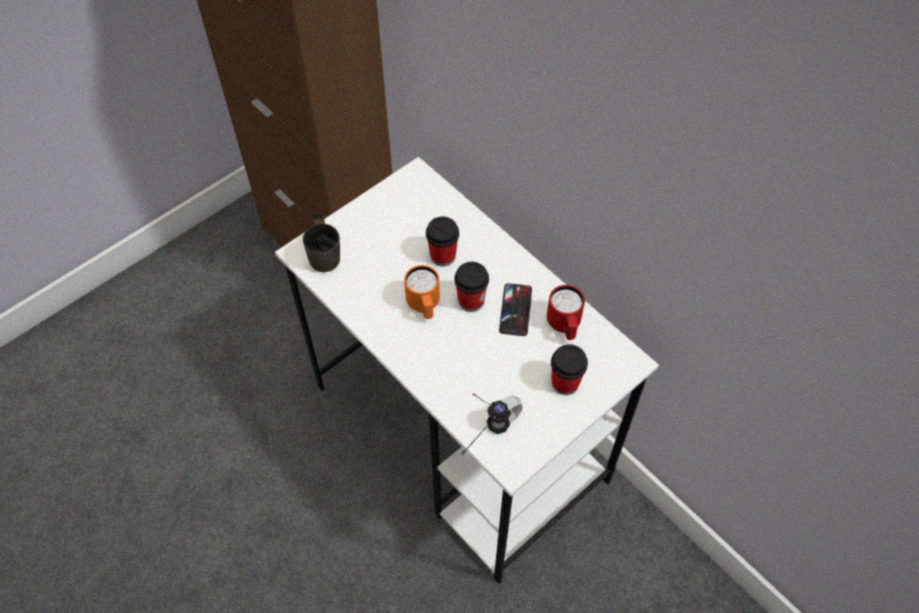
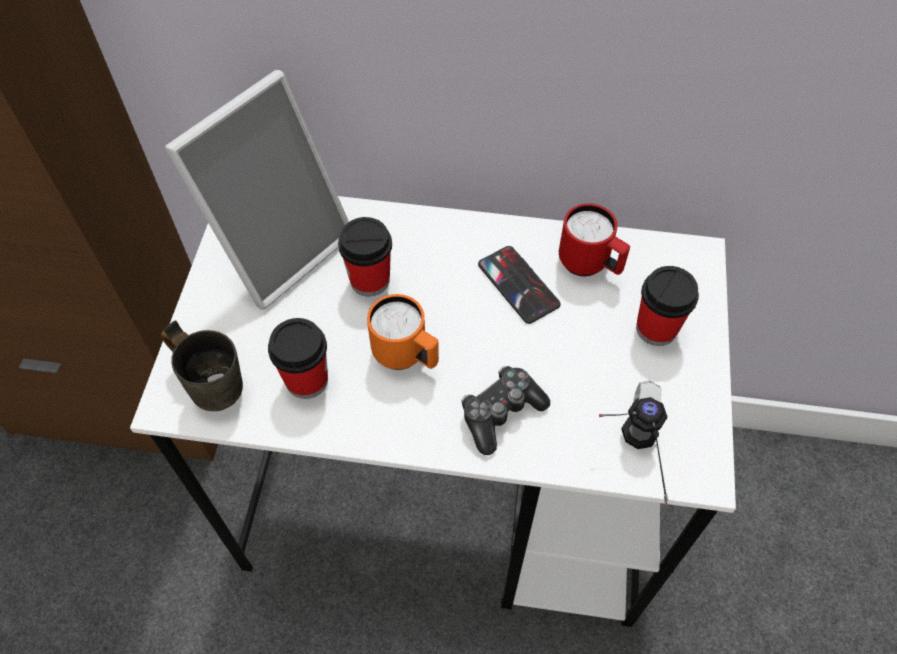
camera: 40 degrees left, 0 degrees up
(414, 209) = (279, 248): none -> picture frame
(442, 365) = (500, 413): none -> game controller
(471, 301) = (457, 310): cup -> cup (307, 380)

